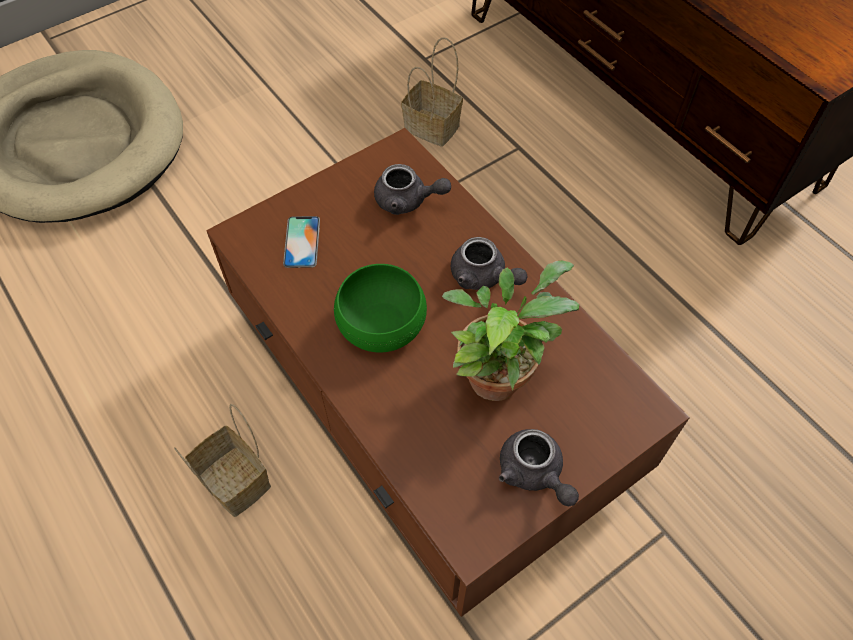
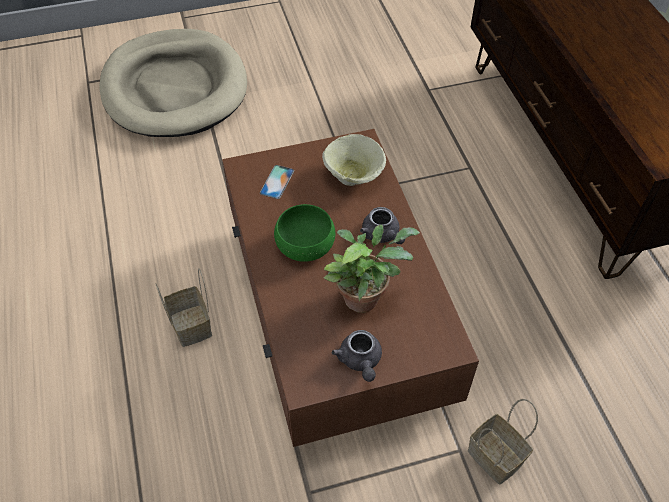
camera: 20 degrees right, 5 degrees down
(407, 201) = (355, 175): grey teapot -> beige bowl
(434, 127) = (414, 138): basket -> basket (497, 457)

